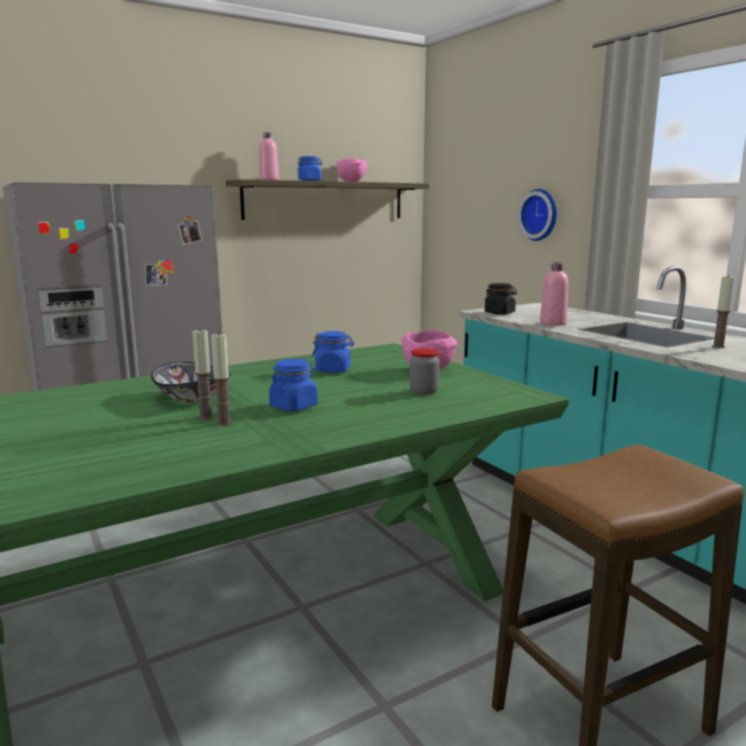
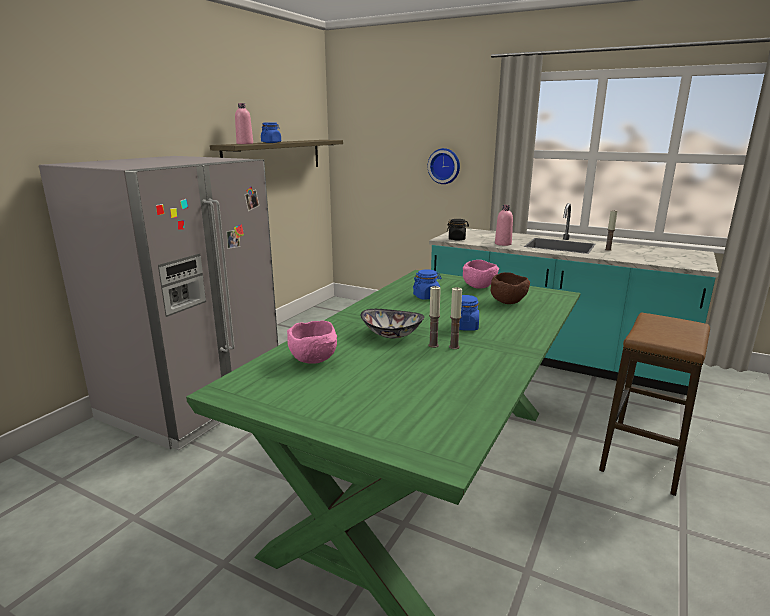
camera: 30 degrees left, 5 degrees up
(352, 182) = (295, 141): pink bowl -> pink bowl (315, 360)
(424, 391) = (508, 302): jar -> brown bowl

